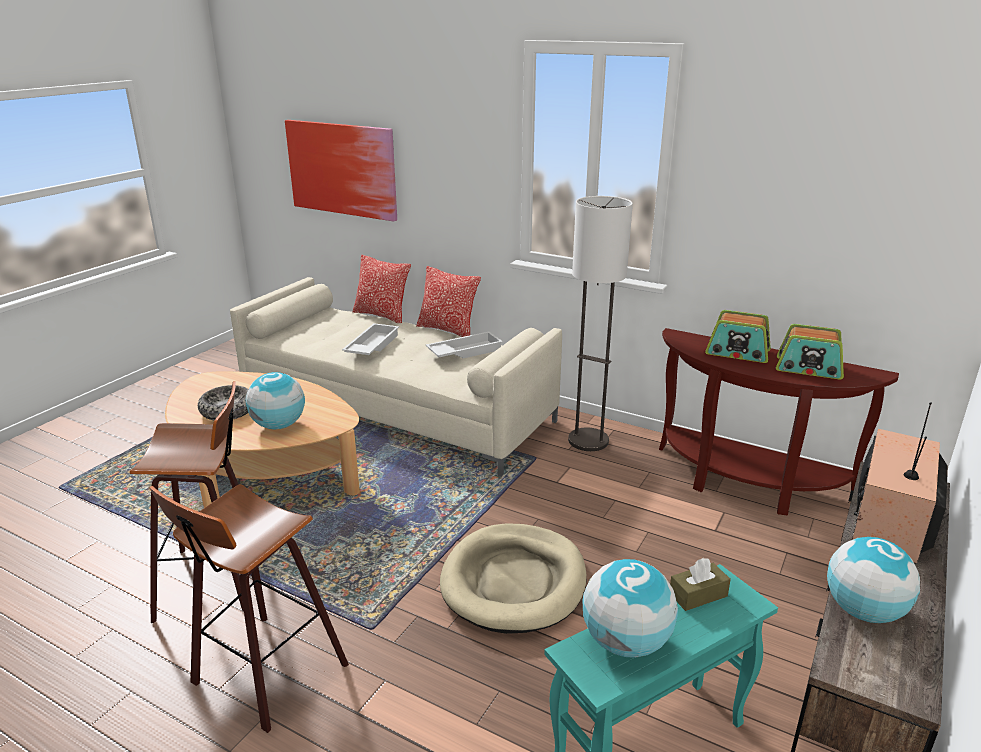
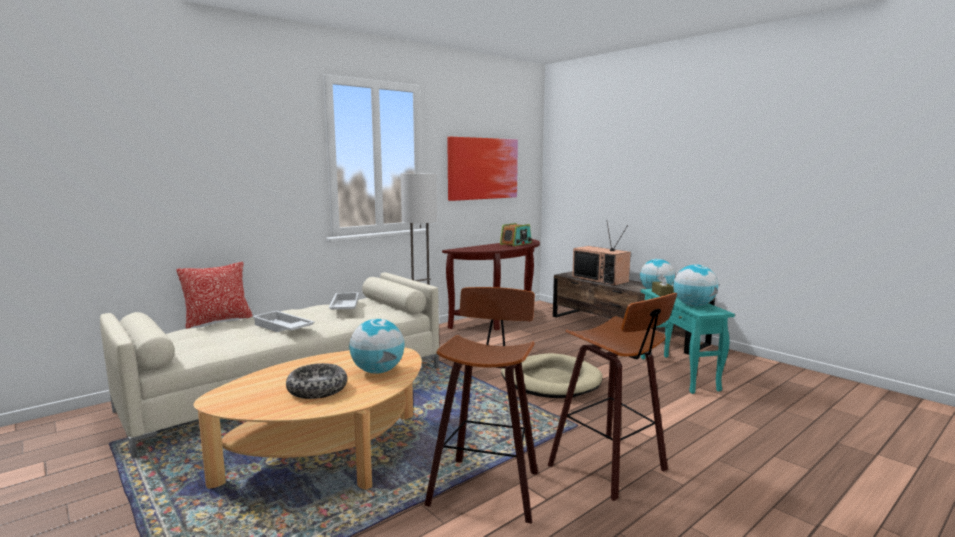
camera: 70 degrees left, 15 degrees down
(342, 169) = (127, 187): picture -> picture (482, 168)
(448, 330) = (294, 307): pillow -> none
(737, 352) = (488, 247): radio -> none

